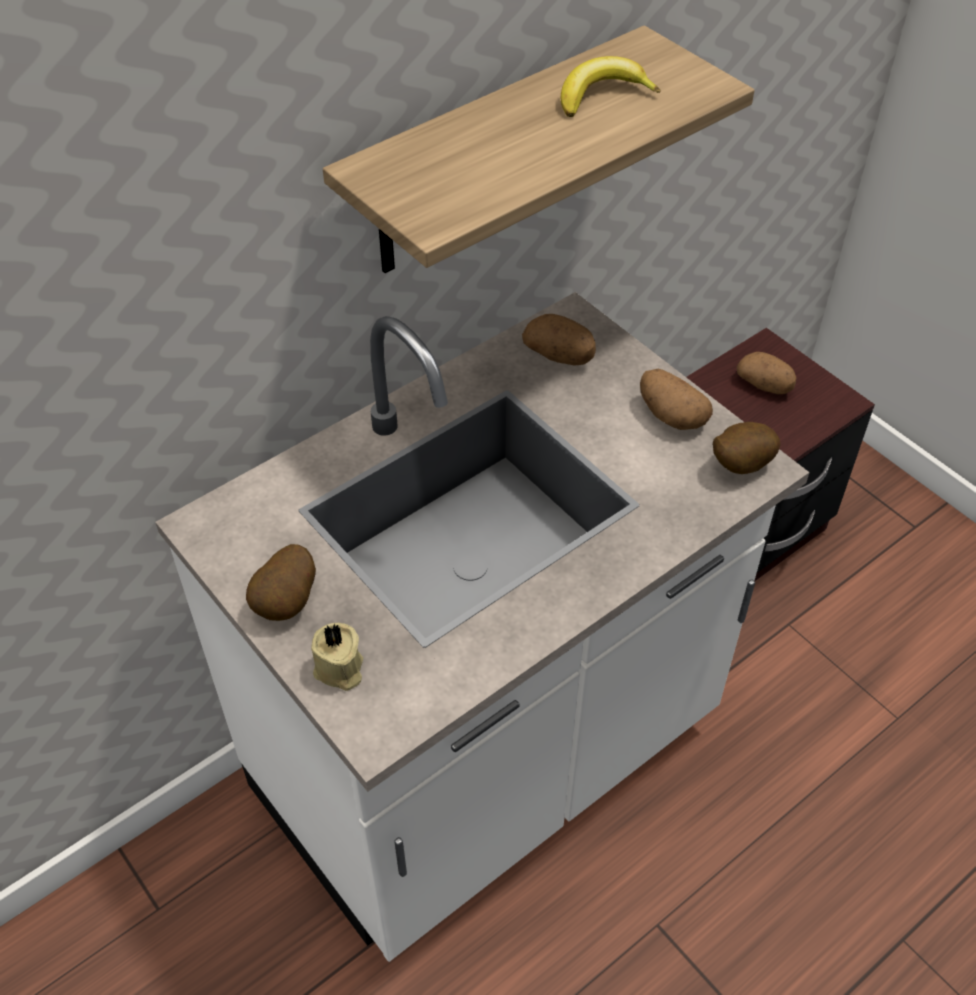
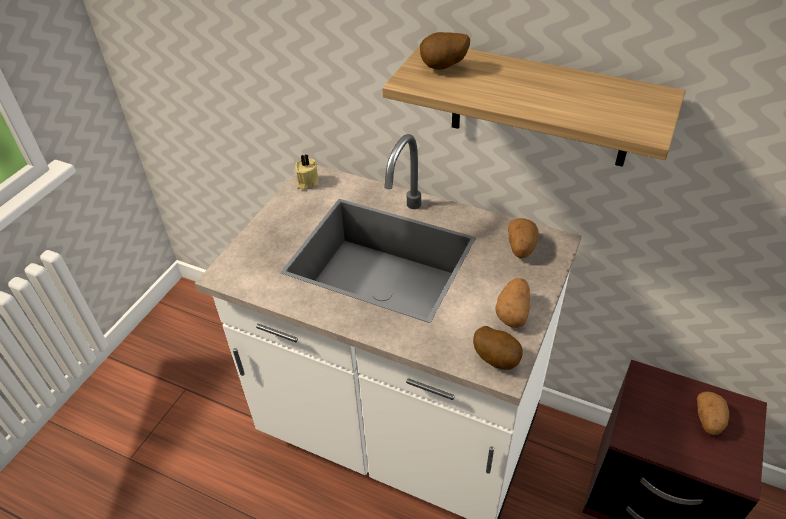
camera: 65 degrees right, 5 degrees down
(288, 603) = (281, 218): potato -> potato (443, 68)
(339, 670) = (252, 249): beige candle -> beige candle (307, 182)
(602, 95) = (585, 96): banana -> none

